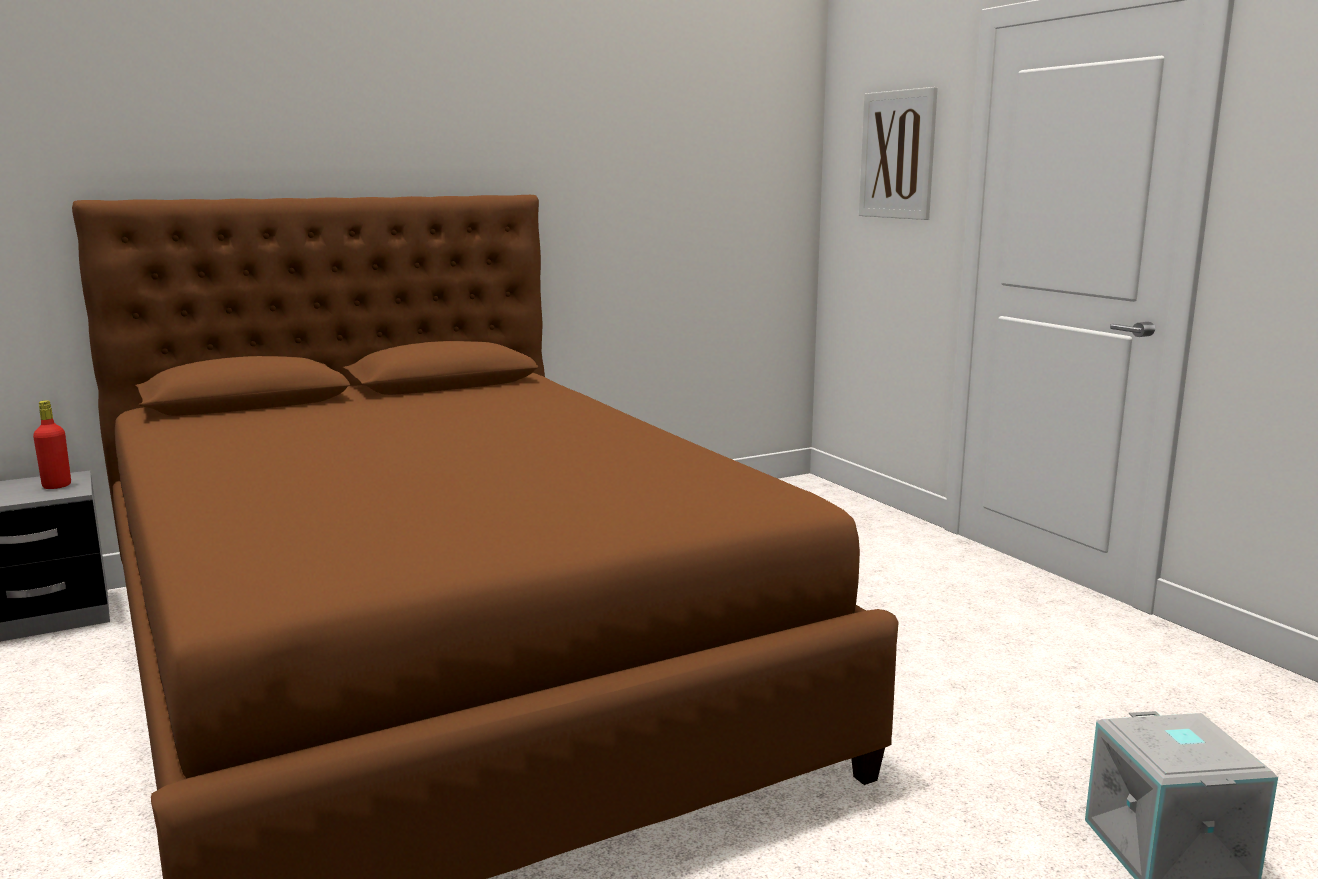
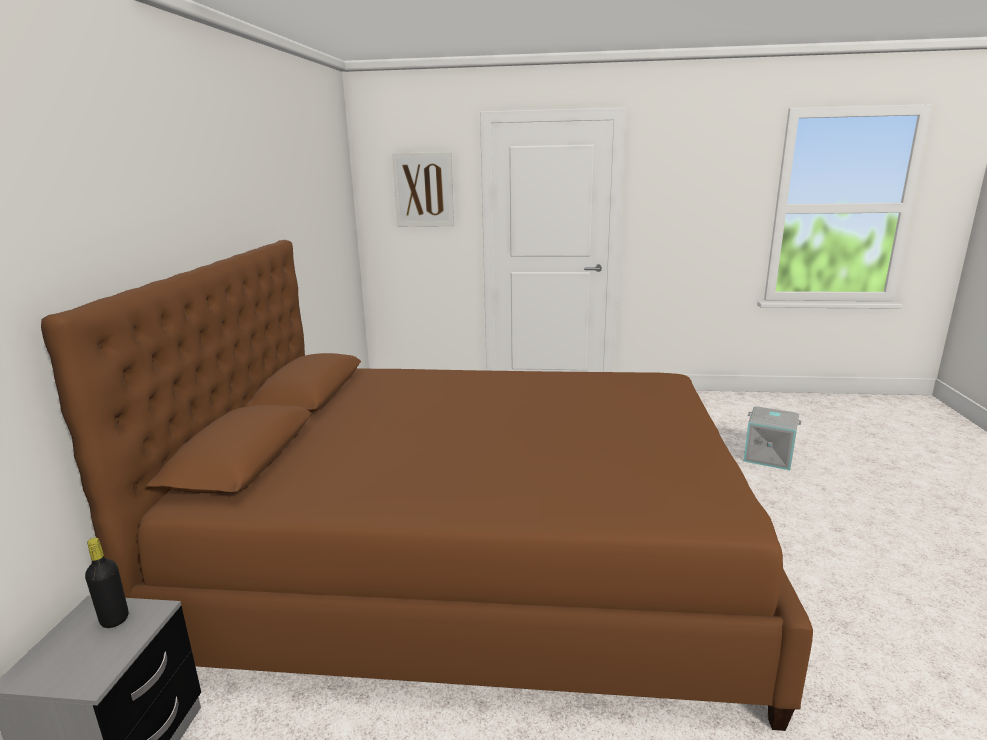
camera: 55 degrees left, 5 degrees up
(57, 486) = (114, 619): red bottle -> black bottle

